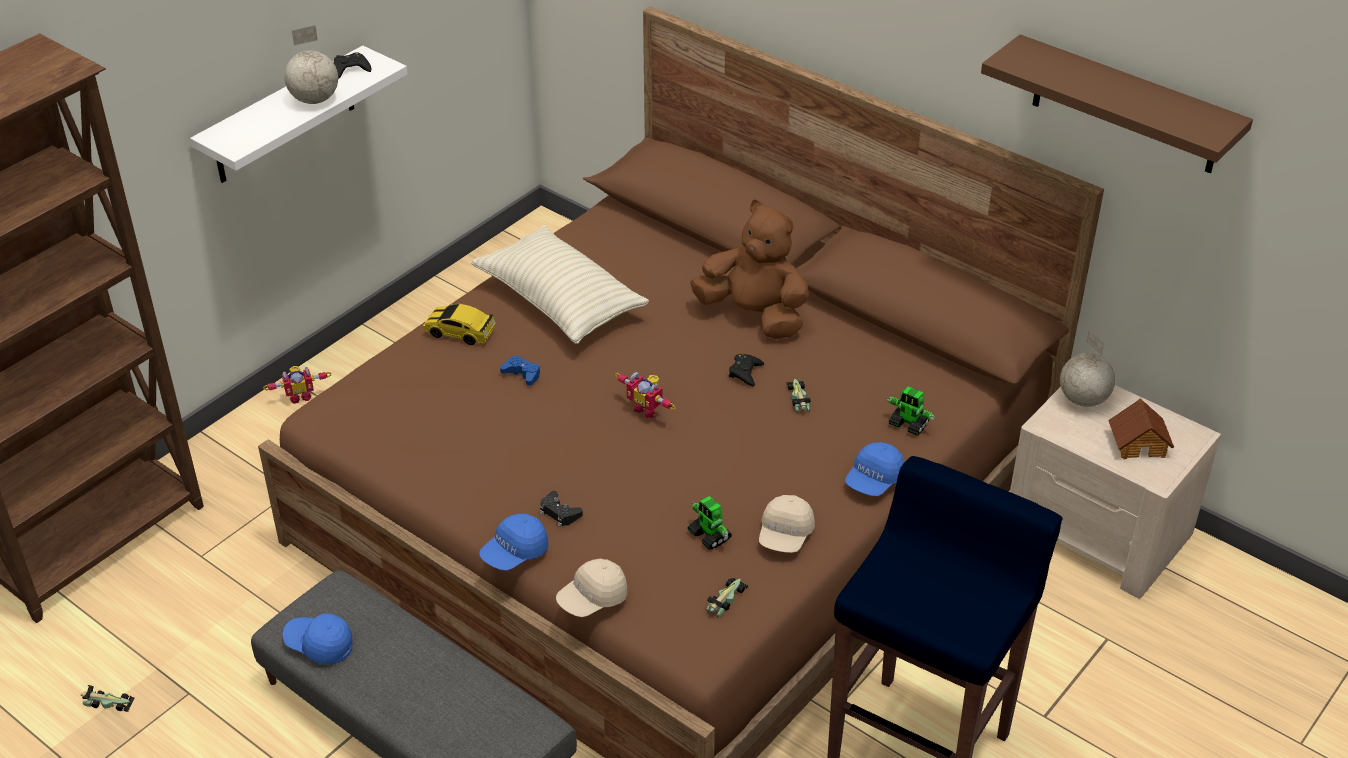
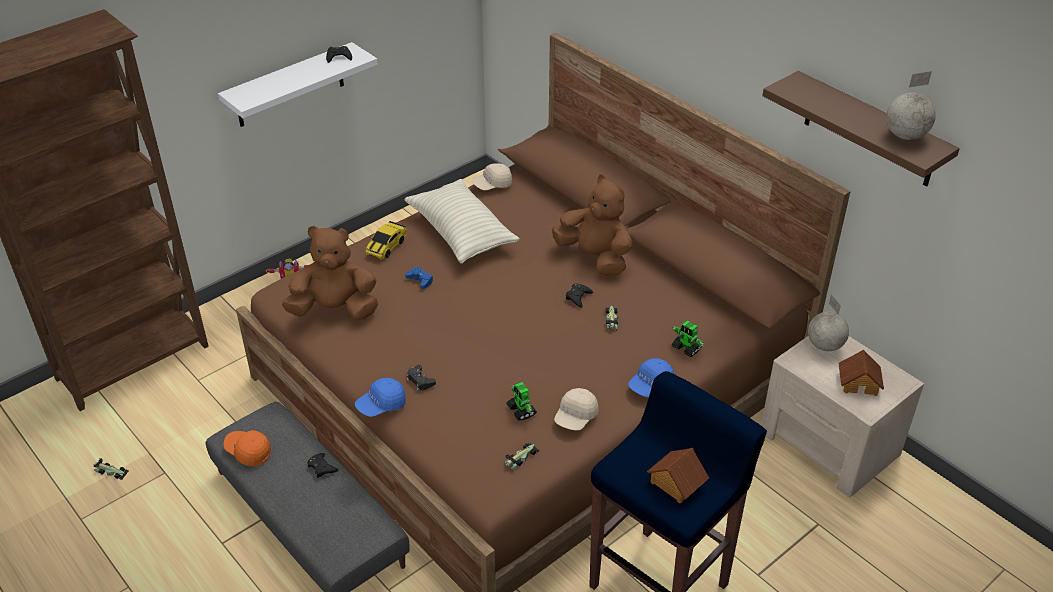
camera: 10 degrees right, 0 degrees up
(314, 100) = (307, 75): globe -> globe (904, 136)
(319, 645) = (248, 451): blue cap -> orange cap
(412, 429) = (335, 310): none -> brown plush toy
(431, 653) = (322, 467): none -> black game controller
(460, 332) = (386, 247): toy car -> toy car turned 90 degrees counterclockwise
(592, 599) = (426, 445): beige cap -> beige cap (492, 185)
(647, 409) = (501, 315): toy robot -> none
(951, 603) = (675, 483): none -> toy house

